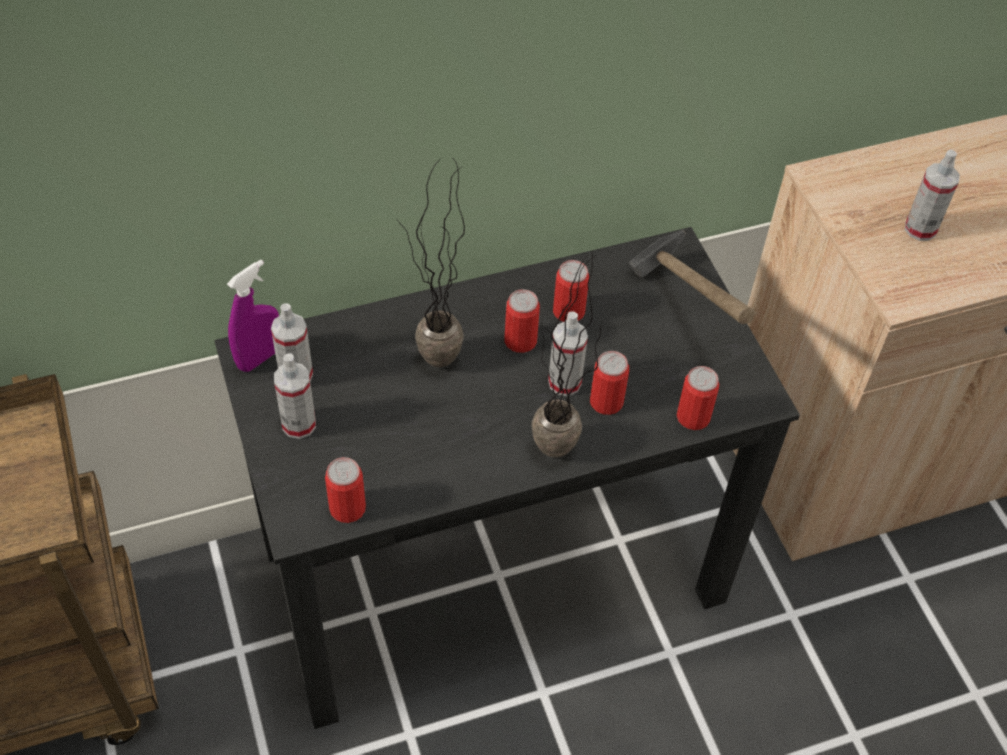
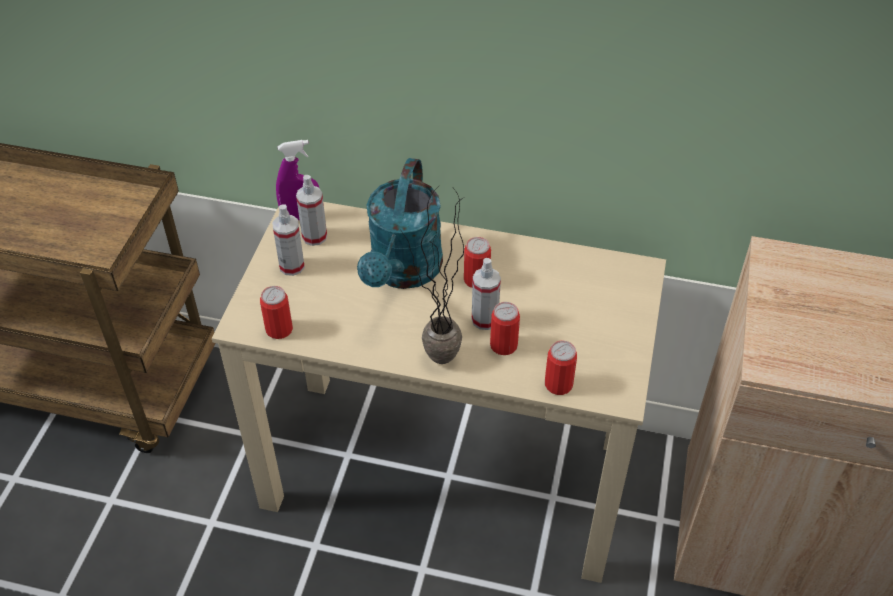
camera: 35 degrees right, 5 degrees down
(434, 371) = (403, 273): potted plant -> turquoise watering can
(494, 571) = (448, 472): black desk -> beige desk
(568, 311) = (526, 276): can -> none
(684, 316) = (609, 316): hammer -> none
(920, 229) = (827, 324): spray bottle -> none

